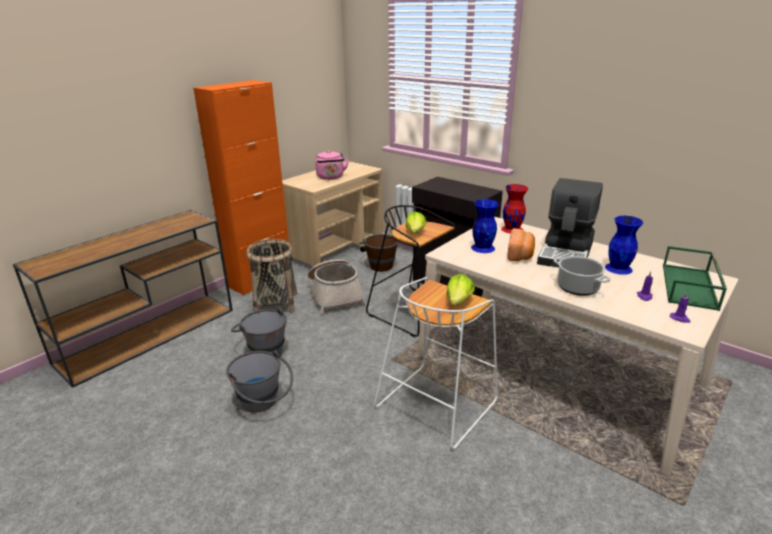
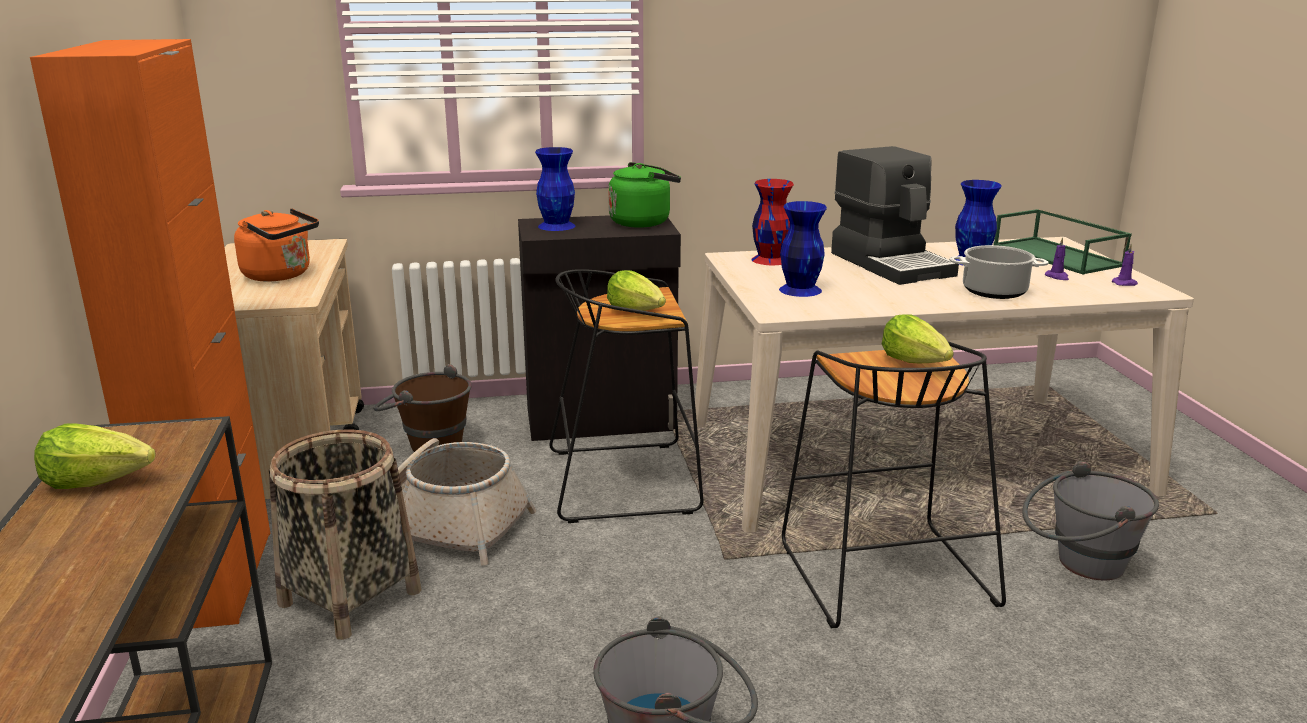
camera: 50 degrees left, 5 degrees down
(161, 226) = (98, 481): none -> lettuce
(263, 350) = (494, 680): grey bucket -> grey bucket (1078, 564)
(331, 177) = (281, 275): pink kettle -> orange kettle
(436, 403) = (882, 573): white stool -> black stool
(441, 184) = (557, 226): none -> blue vase
(479, 192) = (643, 222): none -> green kettle
(520, 255) = (858, 282): bread -> none

